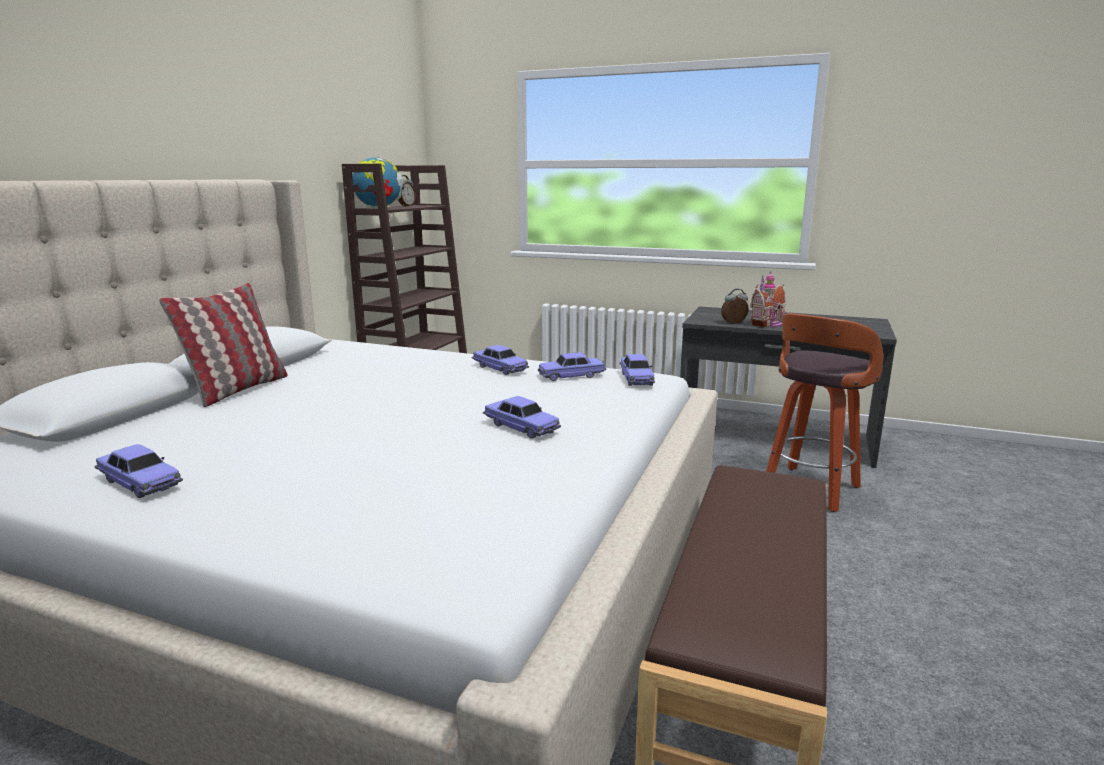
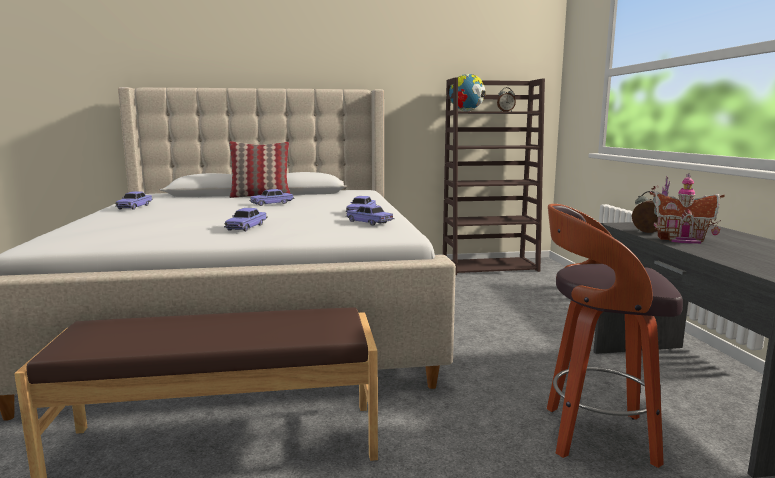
camera: 60 degrees right, 5 degrees down
(636, 379) = (387, 232): toy car -> toy car (272, 204)

